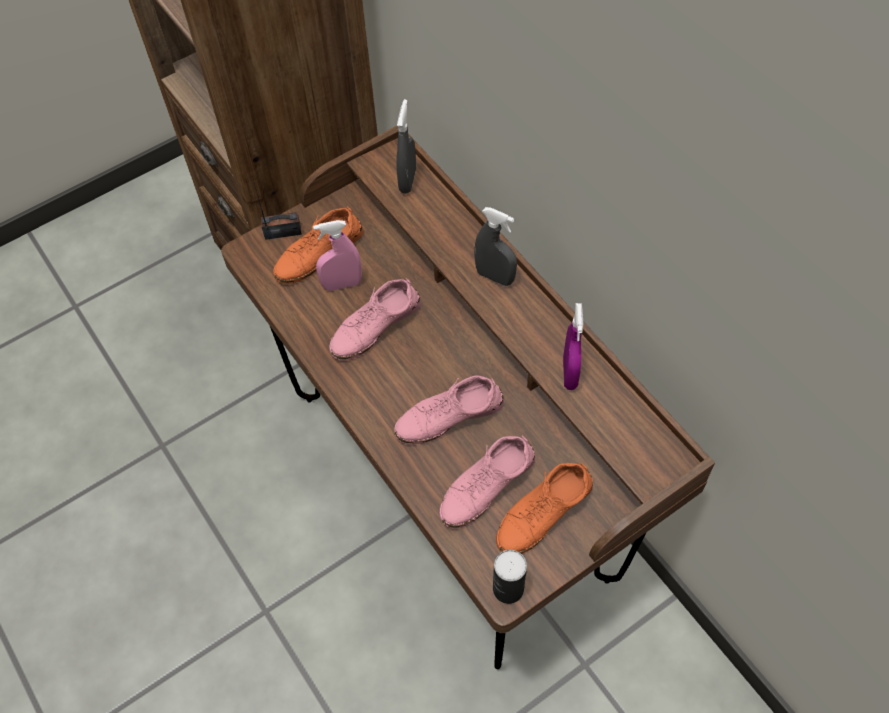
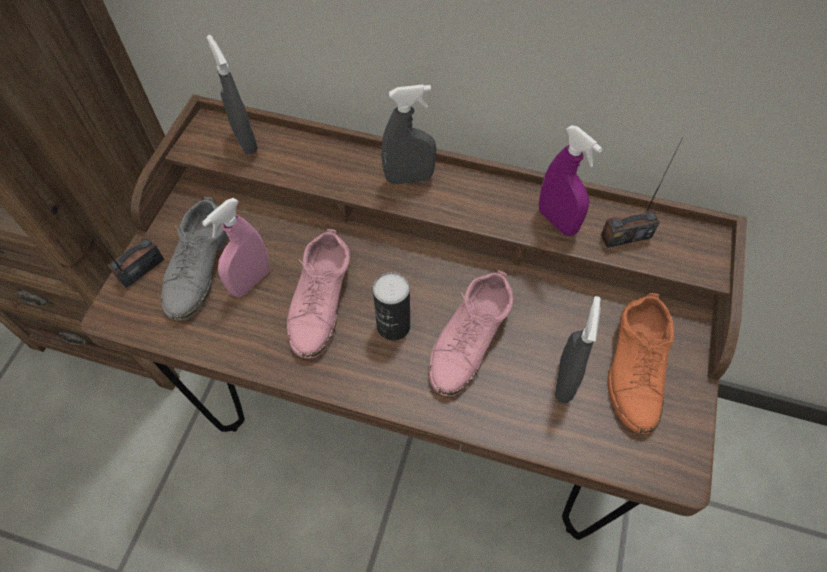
camera: 40 degrees left, 0 degrees up
(318, 253) = (199, 267): orange shoe -> grey shoe
(486, 486) = (564, 380): pink shoe -> grey spray bottle
(508, 588) = (676, 465): can -> can (393, 326)
(609, 415) = (625, 236): none -> radio

